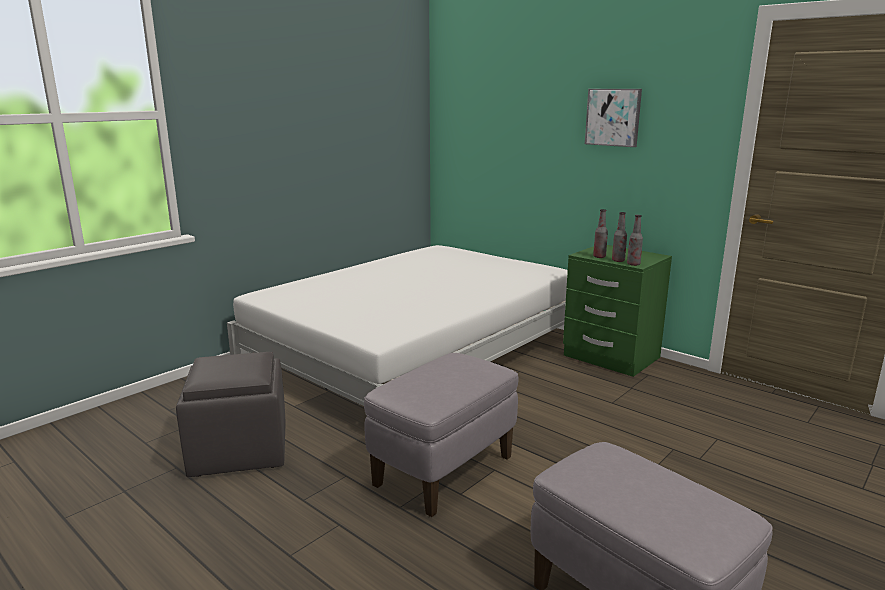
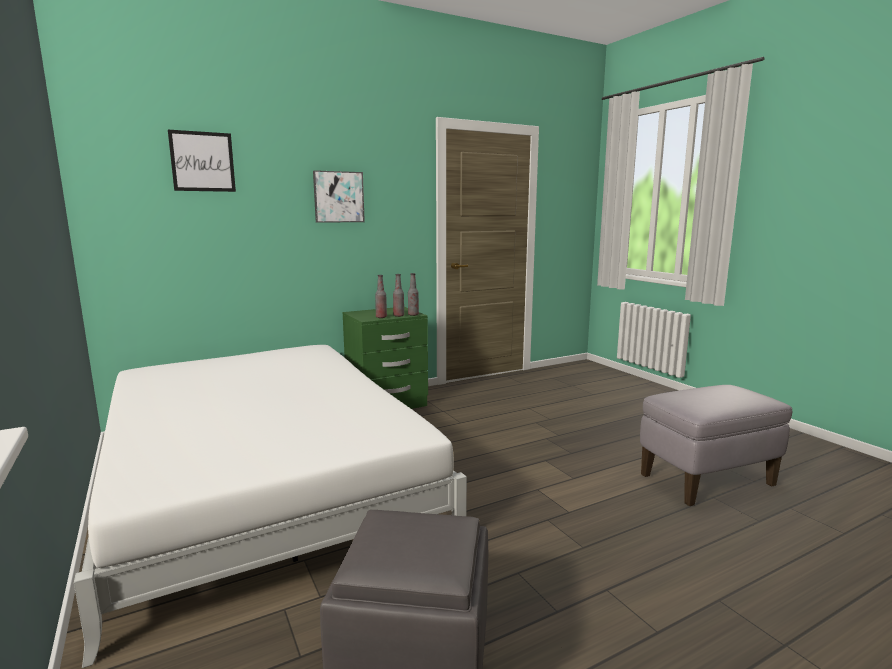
camera: 70 degrees left, 5 degrees down
(444, 471) = (530, 512): grey ottoman -> none
(504, 84) = (202, 161): none -> picture

